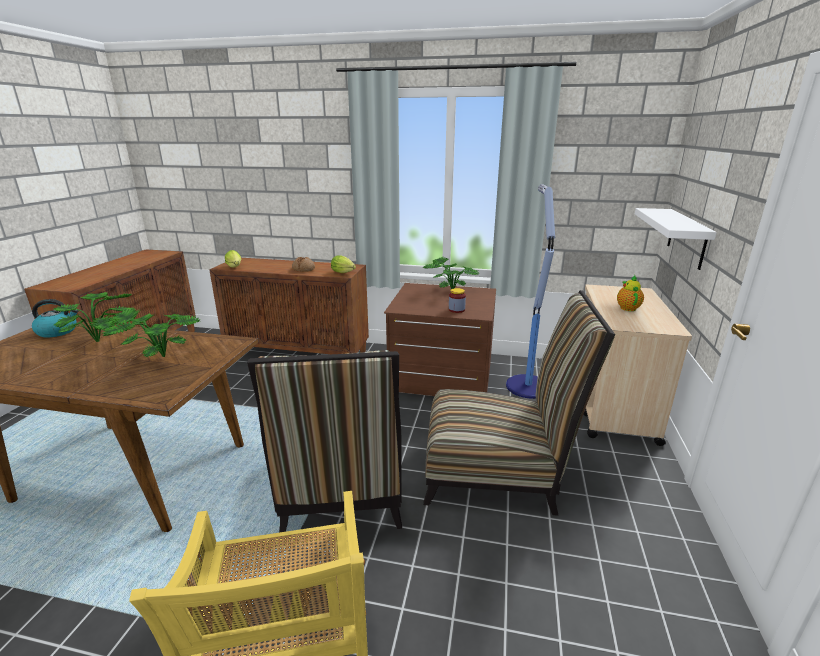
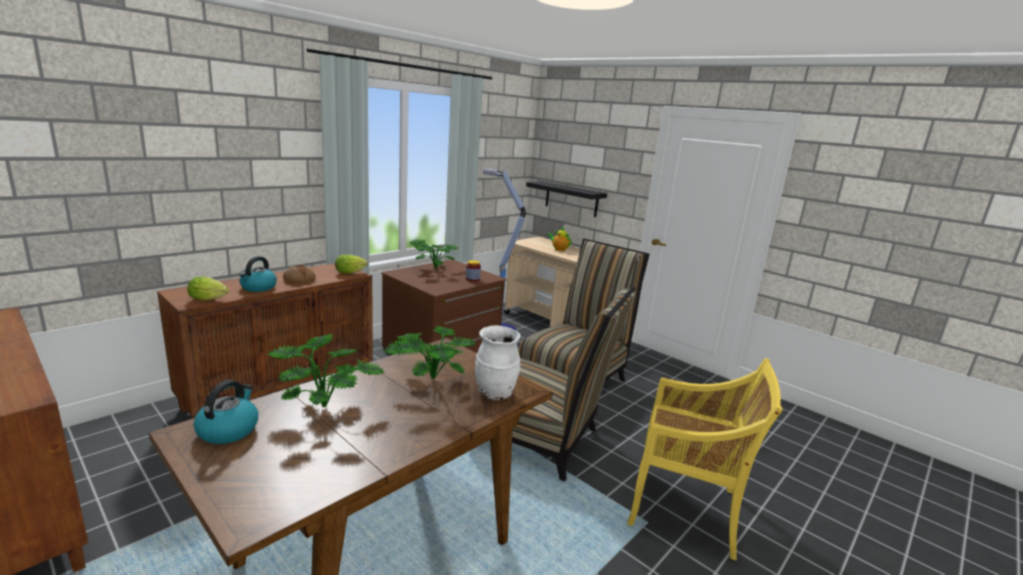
camera: 60 degrees left, 5 degrees down
(147, 387) = (495, 394): none -> white vase
(271, 267) = (258, 287): none -> kettle
(687, 238) = (571, 199): white shelf -> black shelf

